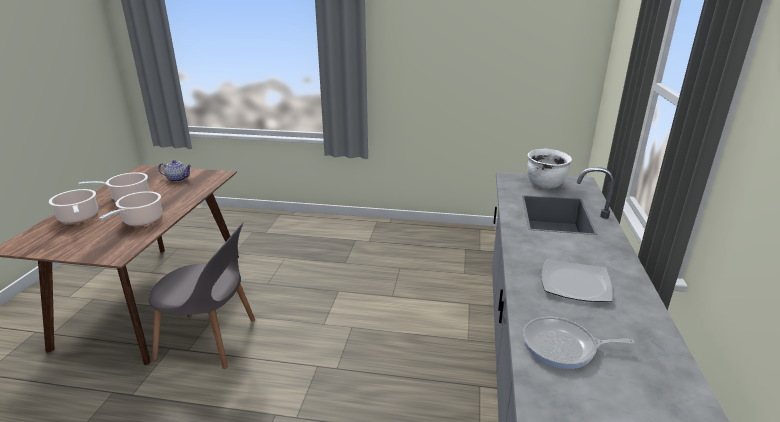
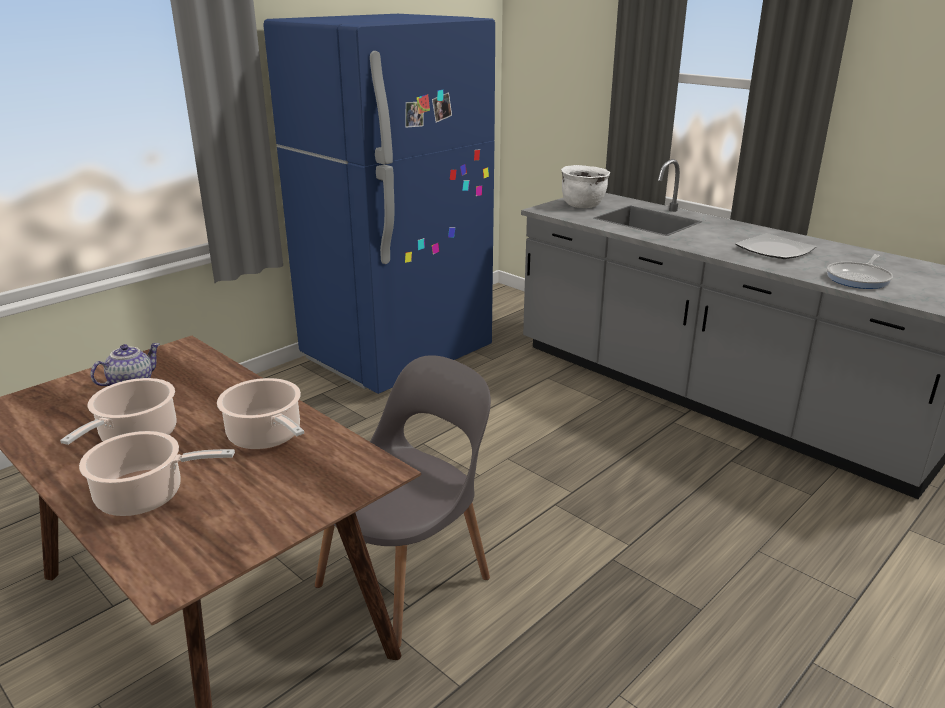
camera: 55 degrees left, 0 degrees up
(424, 242) = (397, 355): none -> blue fridge

